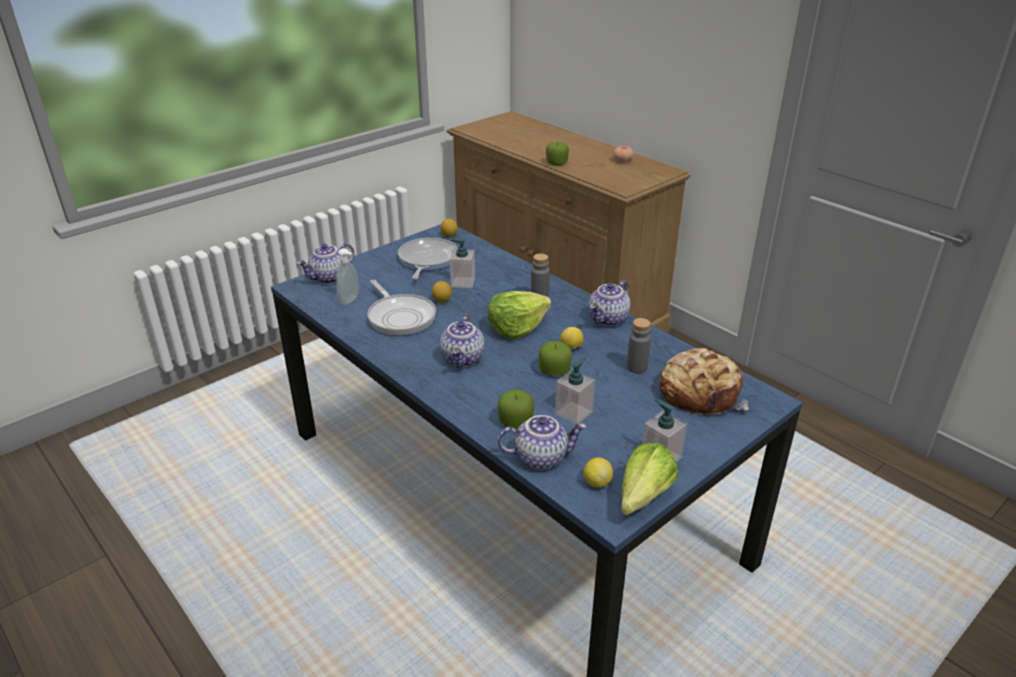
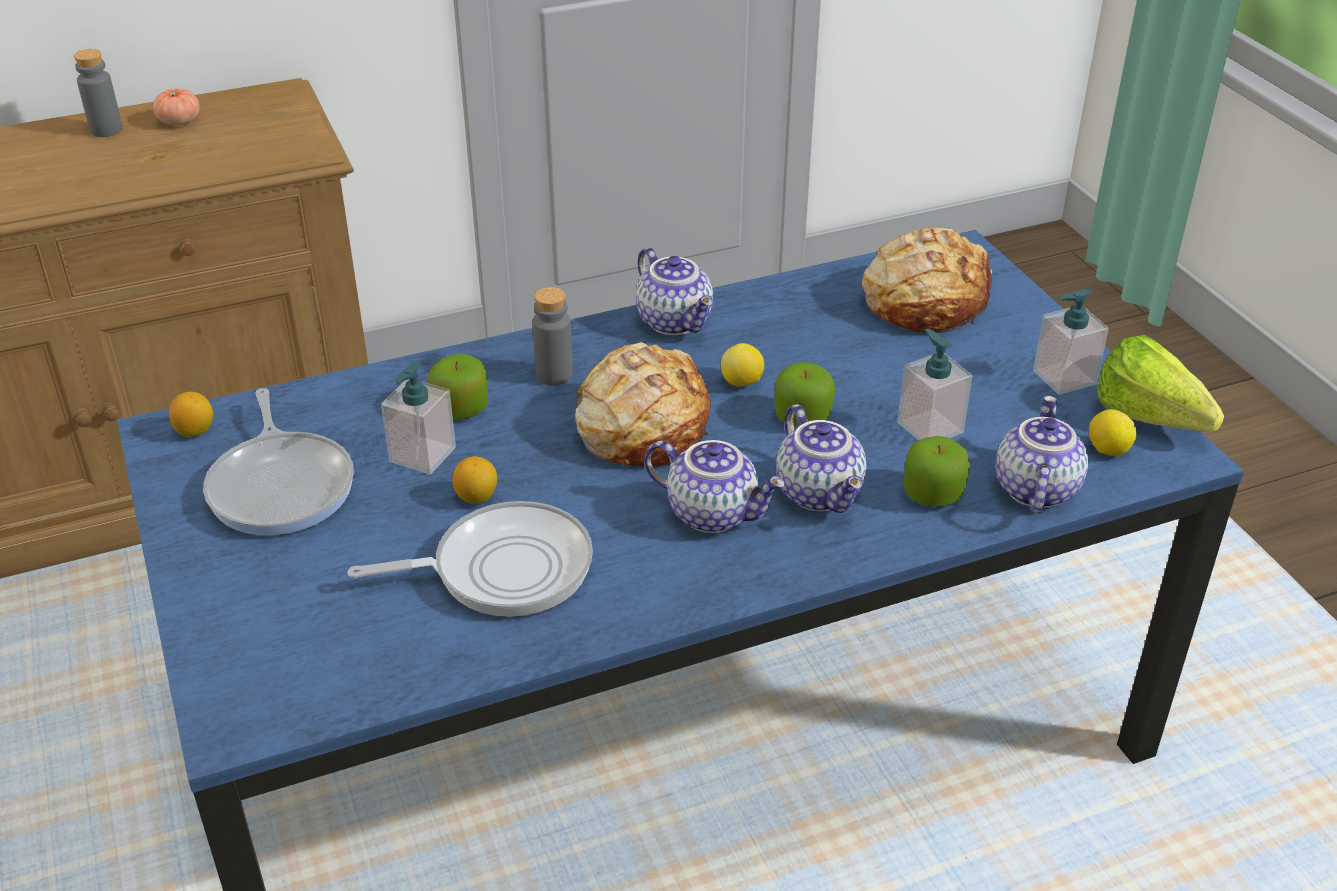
camera: 70 degrees left, 5 degrees up
(329, 278) = (237, 659): teapot -> teapot (821, 493)
(350, 300) = (377, 636): soap dispenser -> none
(427, 260) = (282, 486): frying pan -> frying pan turned 135 degrees counterclockwise
(516, 328) = (642, 426): lettuce -> bread
(556, 163) = (101, 190): apple -> apple (460, 408)
(636, 367) = (832, 334): grey bottle -> grey bottle (106, 130)

